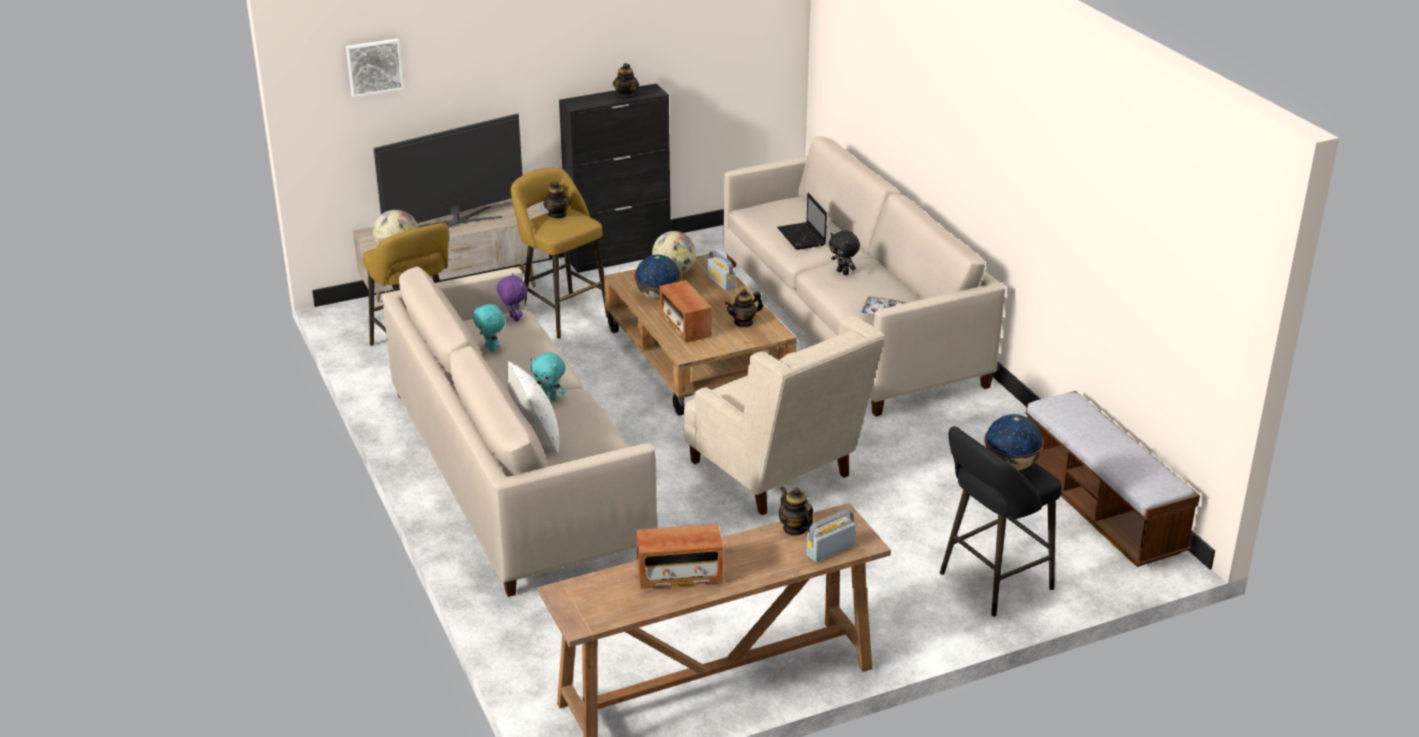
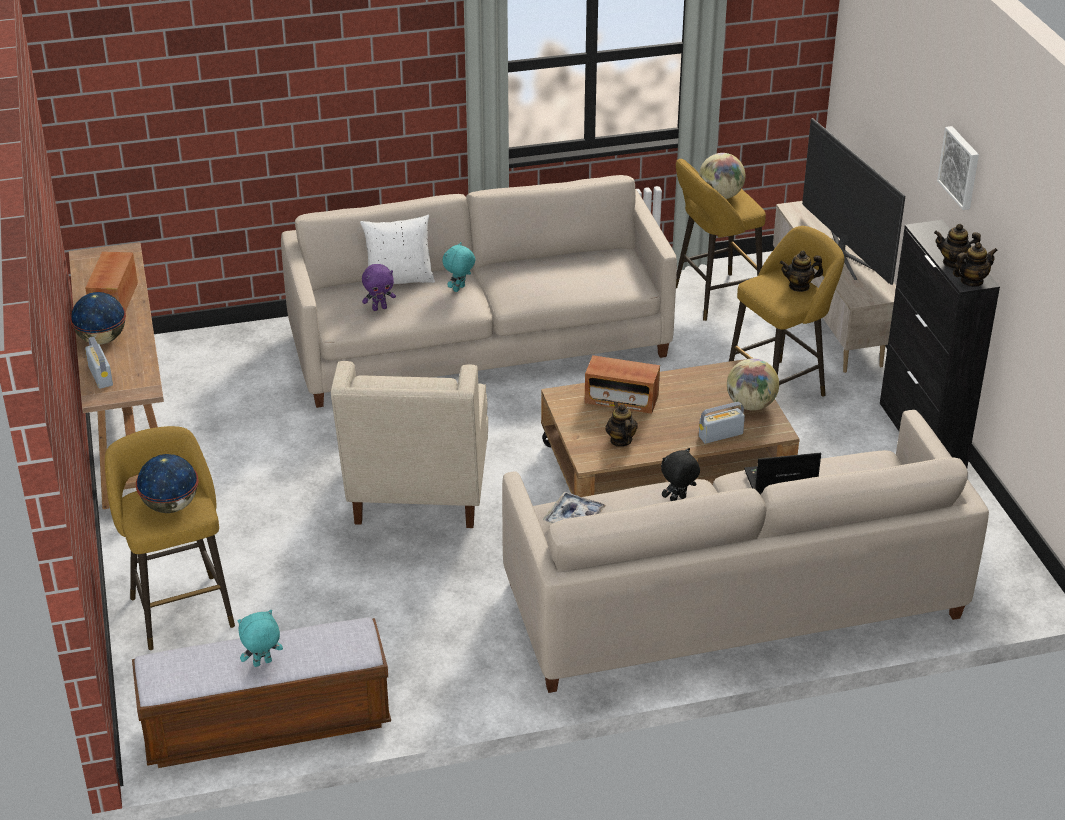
camera: 100 degrees right, 5 degrees up
(374, 66) = (871, 57): picture -> picture (961, 167)
(491, 348) = (564, 264): turquoise plush toy -> turquoise plush toy (262, 664)
(513, 318) = (631, 283): purple plush toy -> purple plush toy (379, 308)
(657, 296) = (693, 389): globe -> globe (102, 340)
(685, 326) = (621, 400): radio -> radio turned 150 degrees counterclockwise
(778, 475) = (418, 497): beige armchair -> beige armchair turned 60 degrees counterclockwise
(795, 528) = (141, 362): teapot -> teapot (971, 281)
(991, 583) = (180, 608): black stool -> yellow stool

